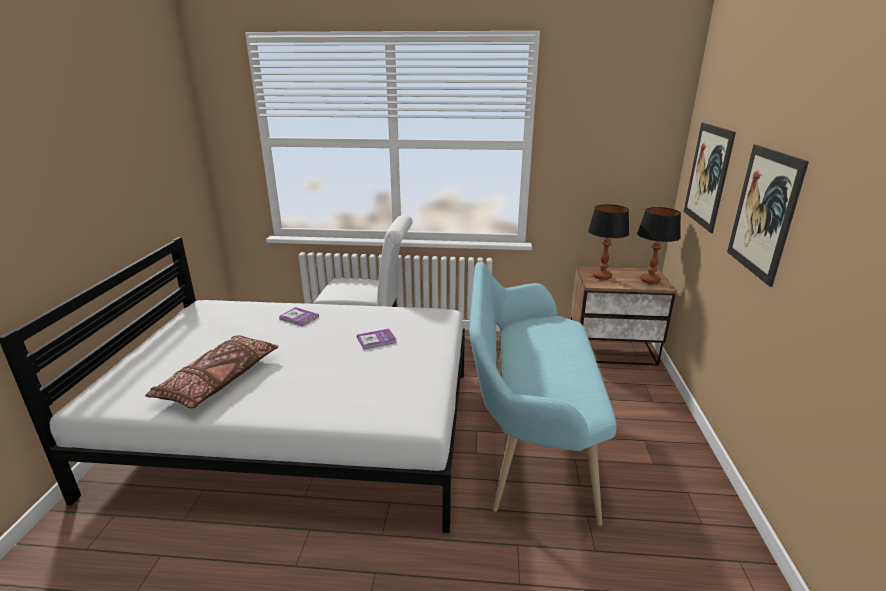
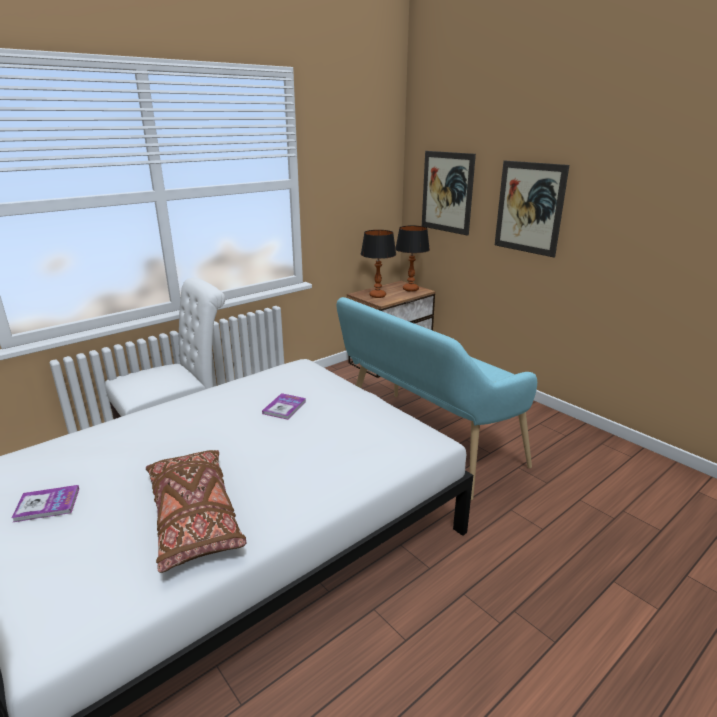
camera: 45 degrees left, 0 degrees up
(299, 318) = (164, 424): book -> book (47, 505)

